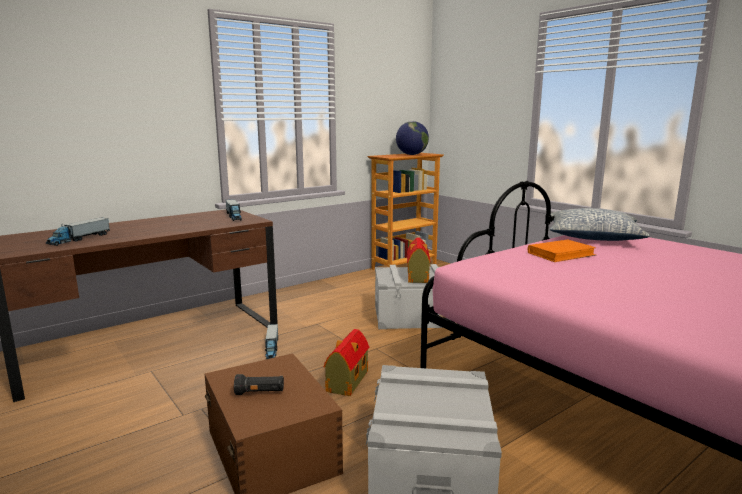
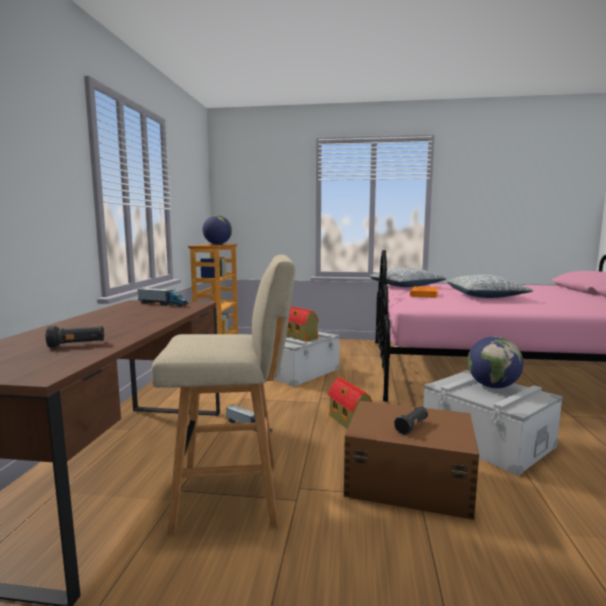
camera: 45 degrees left, 5 degrees down
(79, 239) = (77, 345): toy truck -> black flashlight
(165, 390) = (233, 494): none -> beige stool
(449, 400) = (492, 386): none -> globe
(641, 277) = (486, 297): none -> pillow

